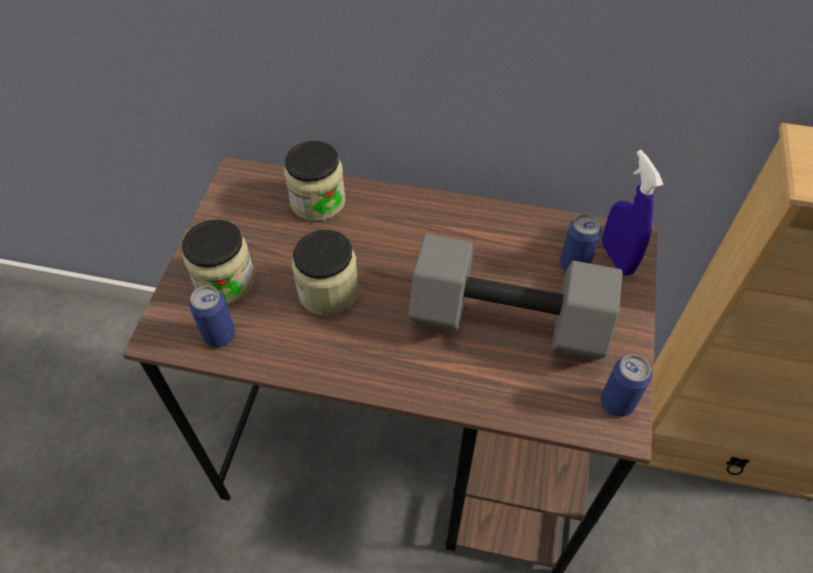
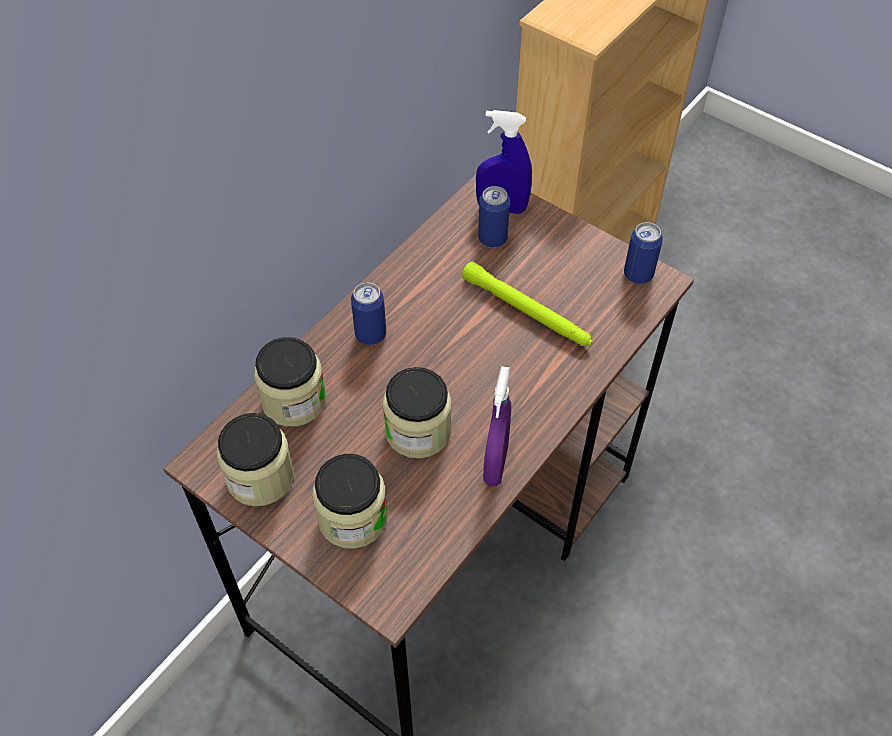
camera: 65 degrees left, 0 degrees up
(219, 335) = (421, 543): can -> can (370, 334)
(238, 211) = (260, 477): none -> jar
(321, 360) = (495, 464): none -> purple spray bottle
(505, 323) = (527, 311): grey dumbbell -> green flashlight

